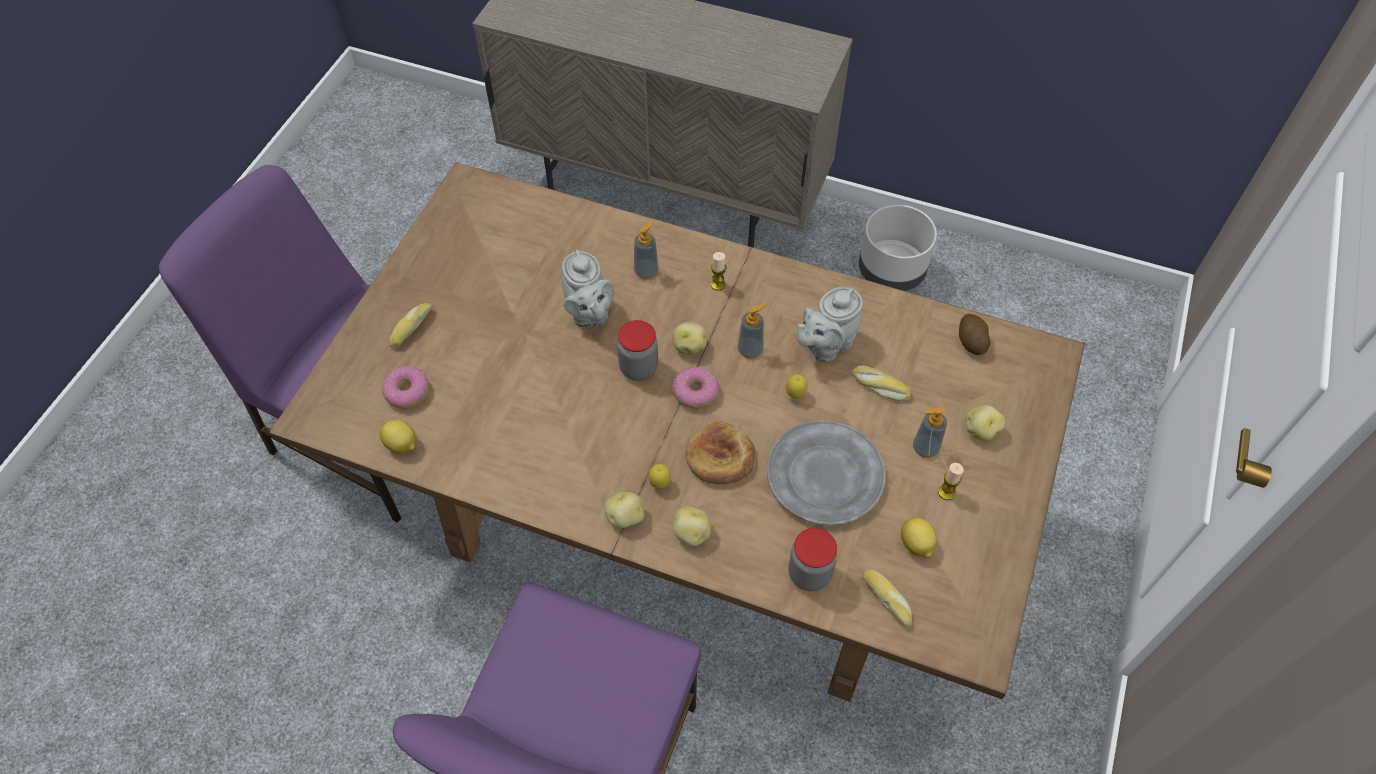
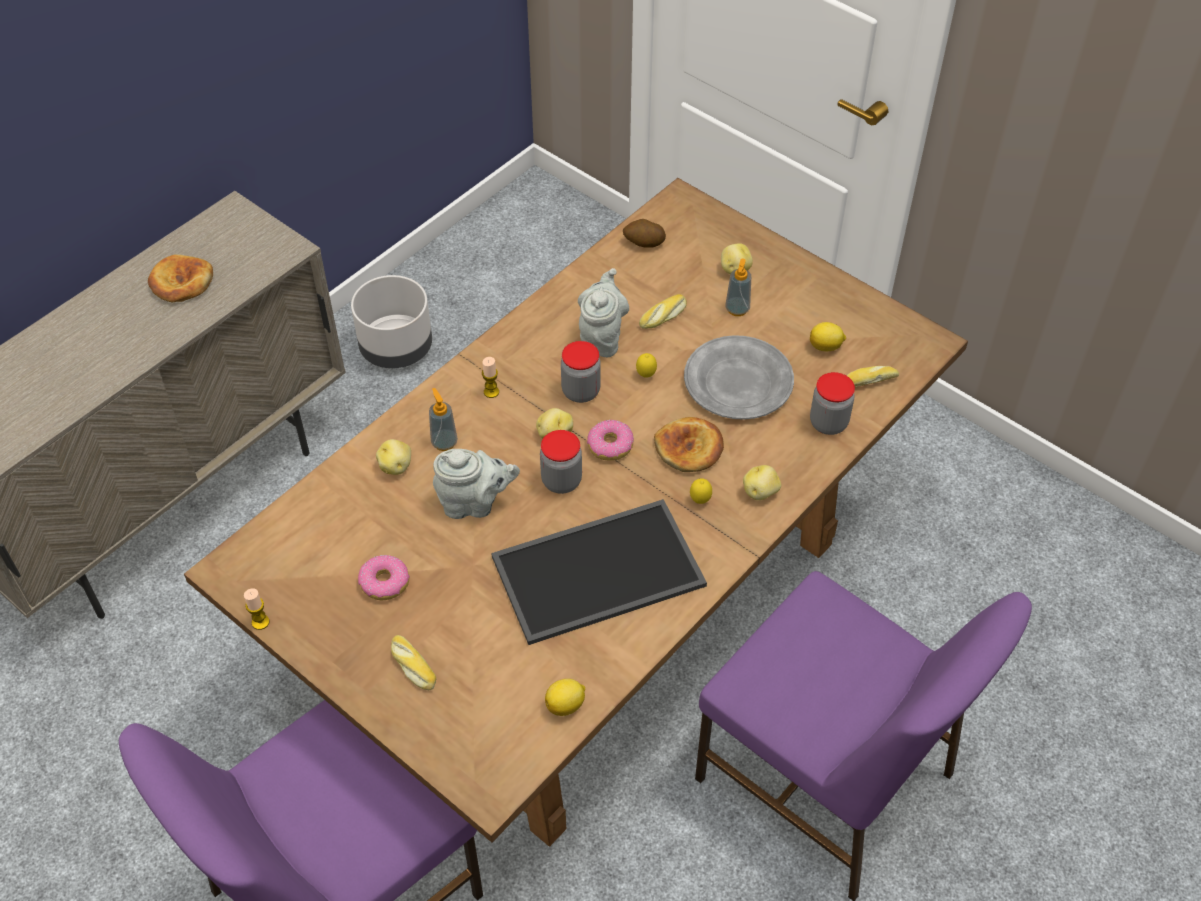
camera: 70 degrees left, 5 degrees down
(407, 392) = (498, 687): donut -> donut (384, 583)
(545, 427) = (597, 574): none -> tray
(626, 517) = (726, 535): potato -> potato (396, 466)
(732, 47) = (181, 282): none -> bread
(750, 350) = (581, 391): soap dispenser -> jar
(825, 345) = (602, 337): grey teapot -> grey teapot turned 150 degrees counterclockwise
(946, 492) = (784, 311): candle -> candle (260, 622)

